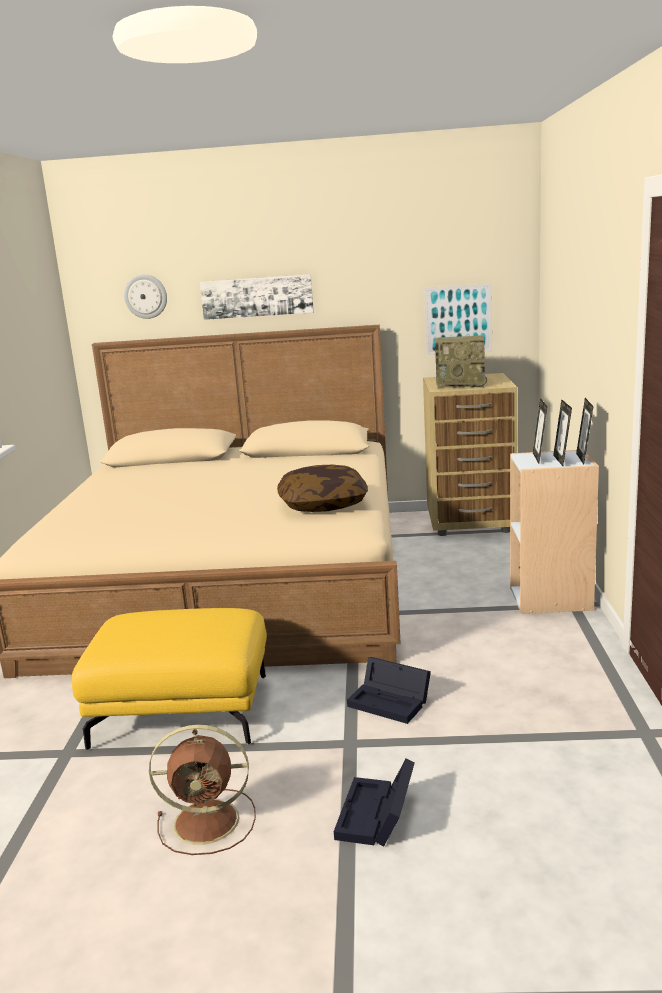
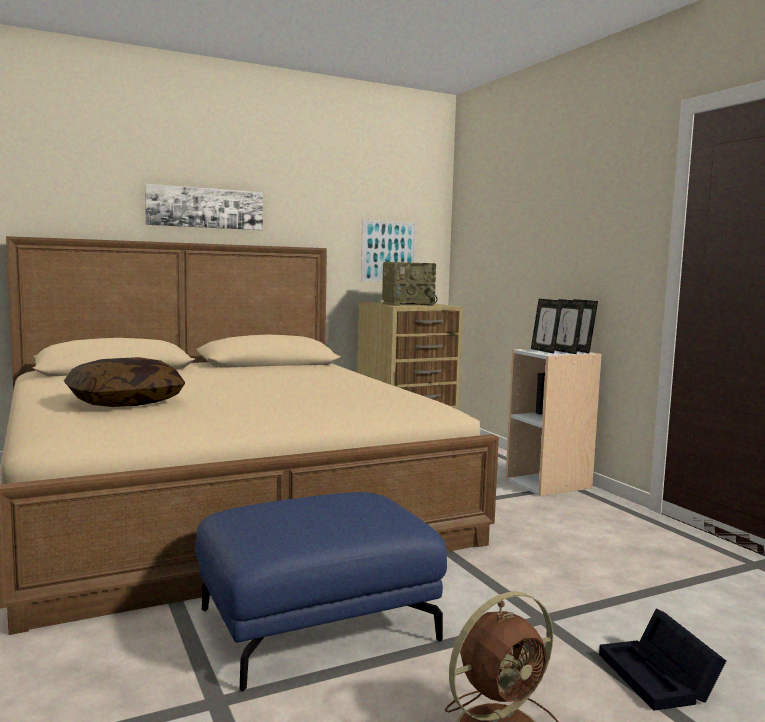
camera: 30 degrees left, 10 degrees down
(146, 296) = (78, 191): wall clock -> none
(183, 709) = (317, 623): yellow ottoman -> blue ottoman
(323, 504) = (372, 392): pillow -> pillow (125, 402)
(391, 702) = (530, 577): black storage box -> none

